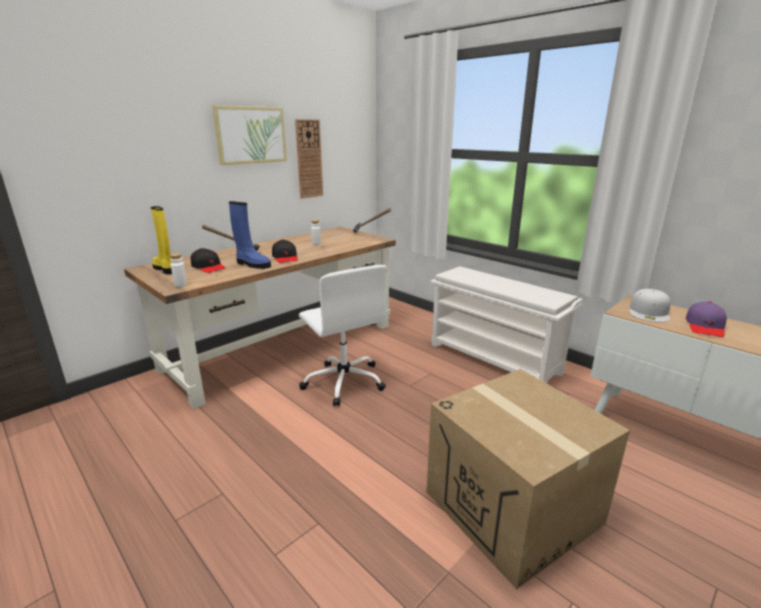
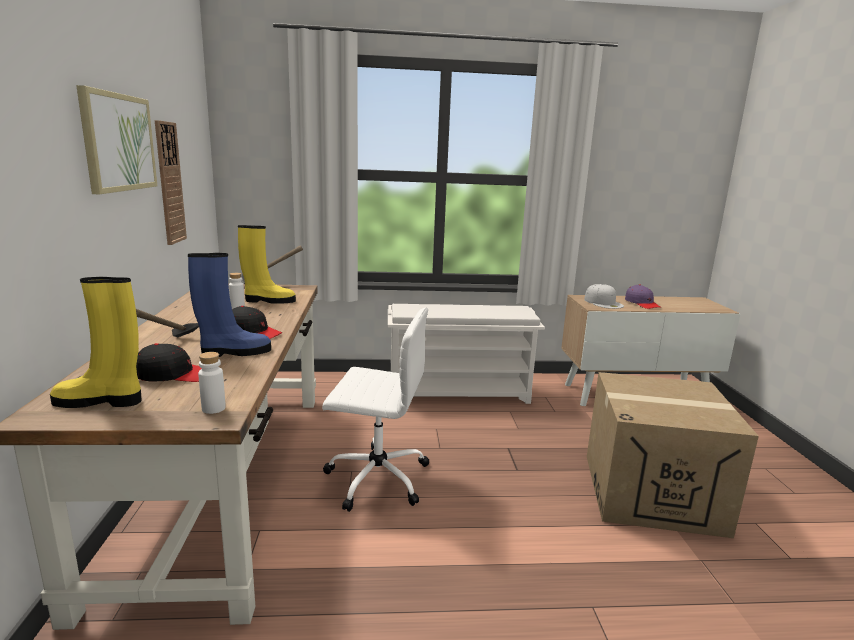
camera: 50 degrees left, 5 degrees down
(341, 243) = (268, 301): none -> yellow boot

